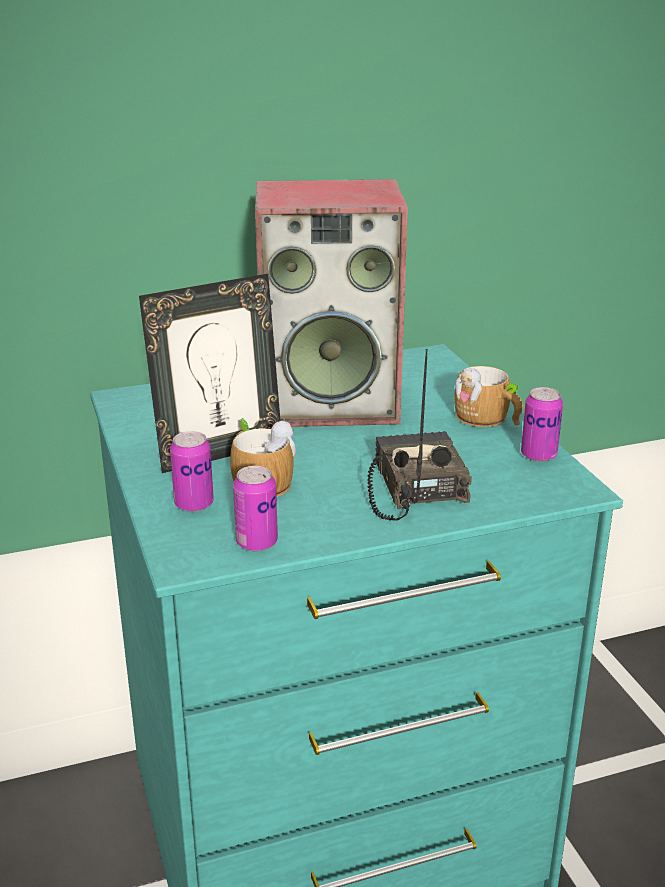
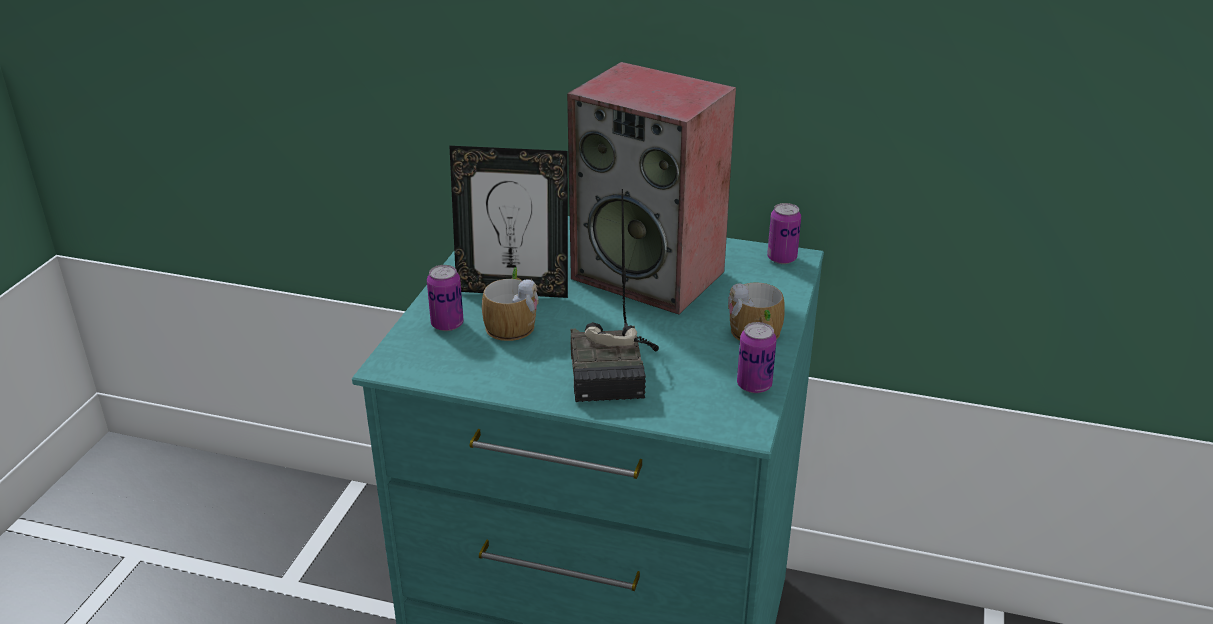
camera: 35 degrees right, 5 degrees up
(256, 542) = (450, 371): can -> can (781, 258)
(413, 487) = (614, 372): radio -> radio turned 150 degrees clockwise

